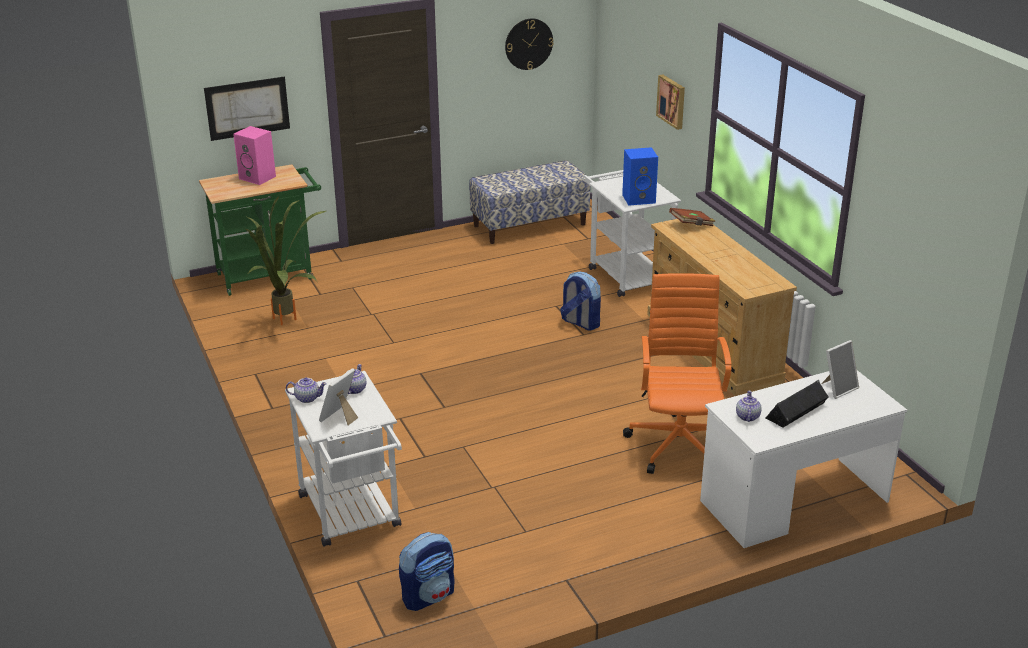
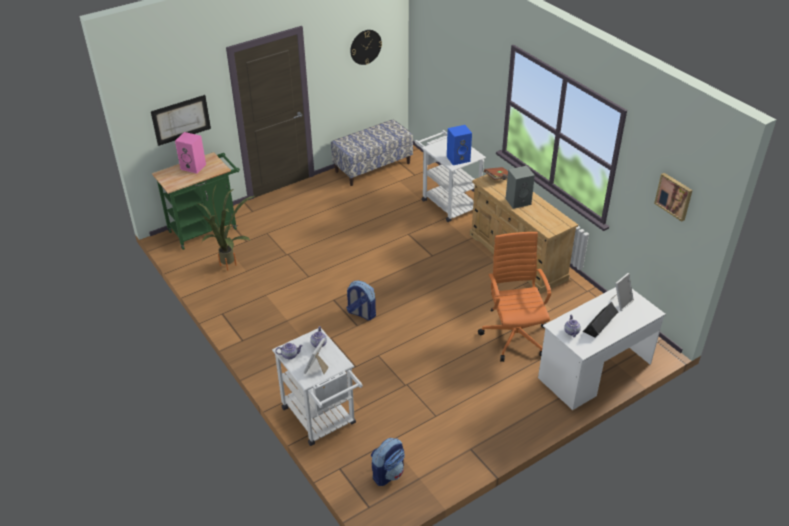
camera: 10 degrees left, 10 degrees up
(580, 323) = (427, 246): backpack -> backpack (361, 313)
(672, 101) = (474, 89): picture -> picture (674, 196)
(713, 253) = (518, 201): none -> grey speaker

